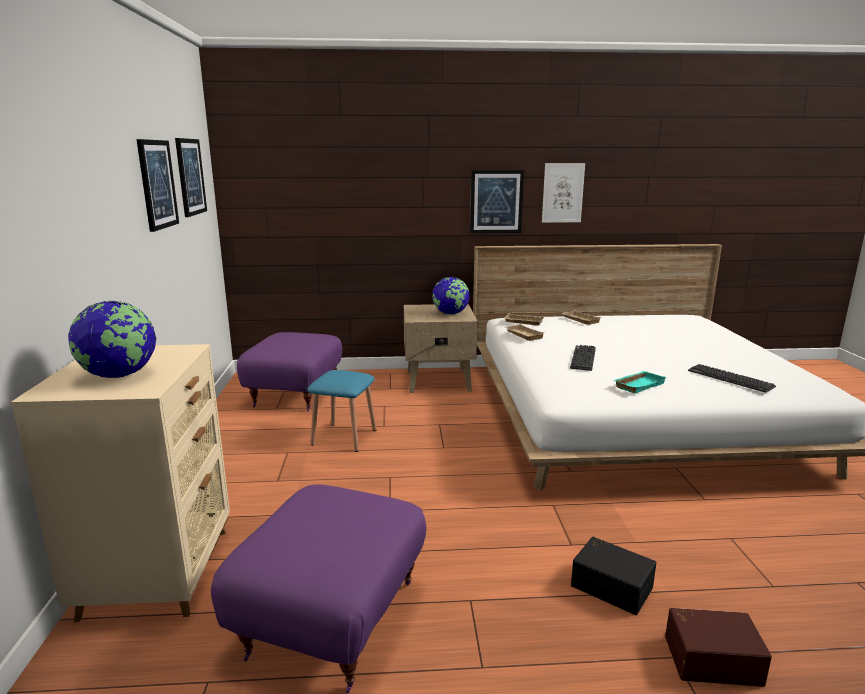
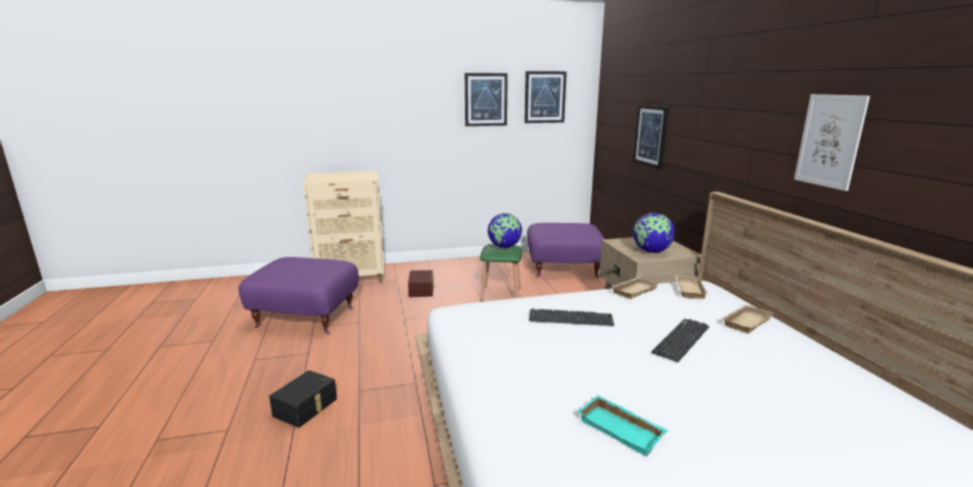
camera: 80 degrees right, 0 degrees up
(120, 375) = (333, 177): globe -> globe (504, 247)
(344, 437) = (500, 294): blue stool -> green stool
(496, 201) = (751, 142): picture -> picture (651, 135)
(638, 385) = (497, 345): turquoise tray -> turquoise tray (622, 429)
(711, 658) = (218, 447): brown storage box -> brown storage box (422, 290)
(730, 379) = (548, 414): keyboard -> keyboard (681, 340)

